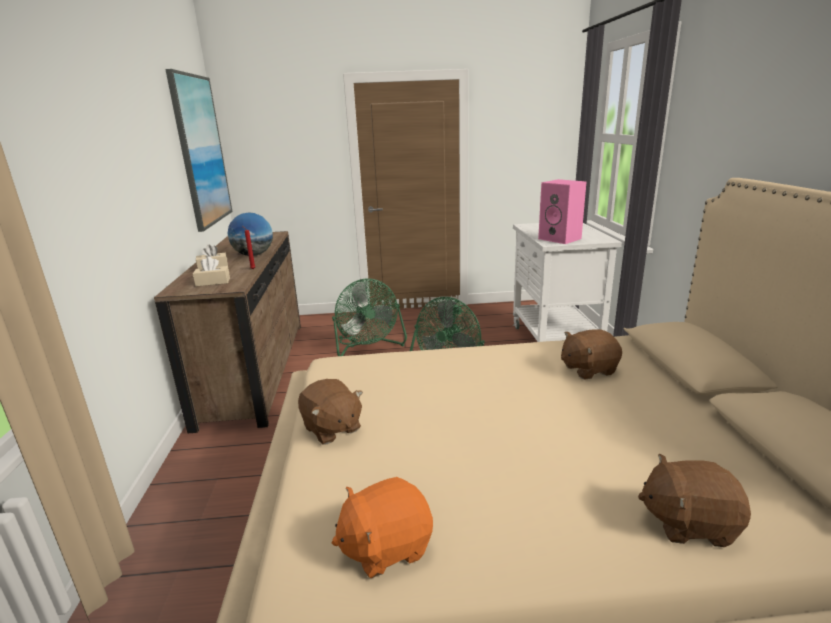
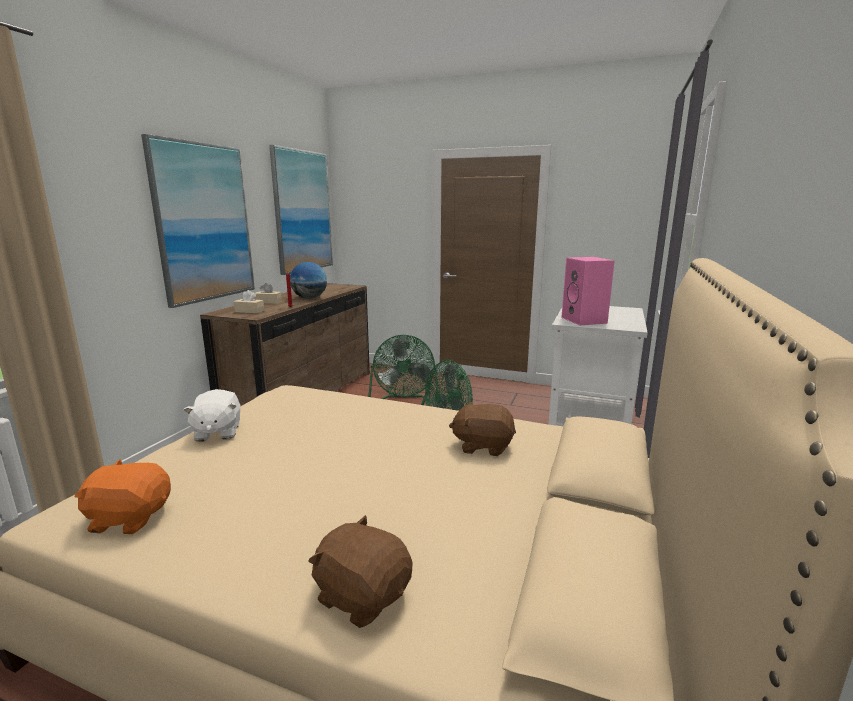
camera: 25 degrees right, 5 degrees down
(133, 178) = (204, 223): none -> picture
(331, 428) = (217, 432): brown plush toy -> white plush toy

